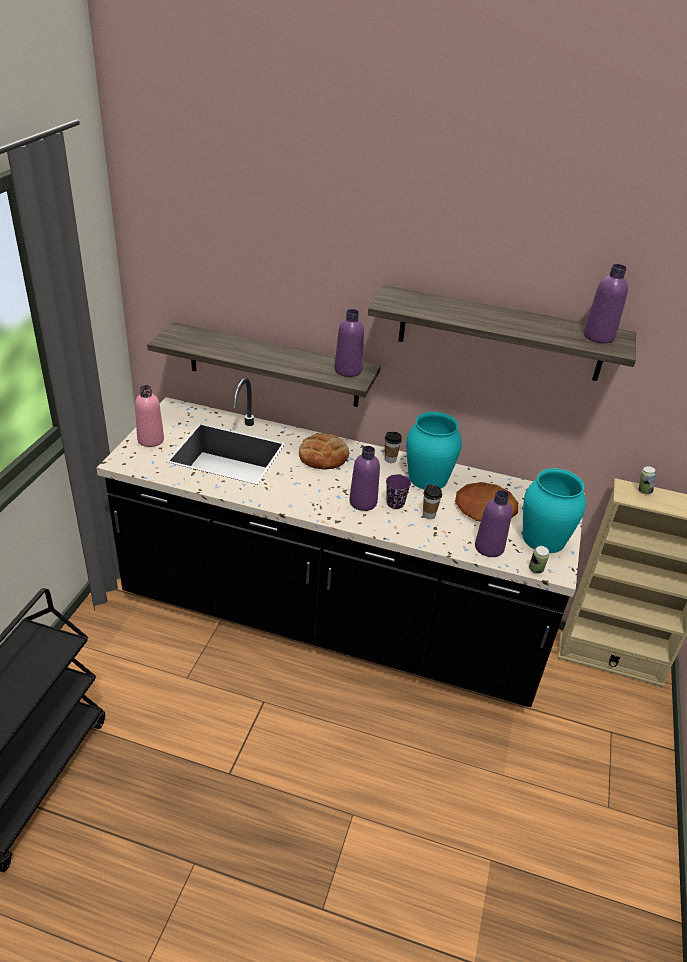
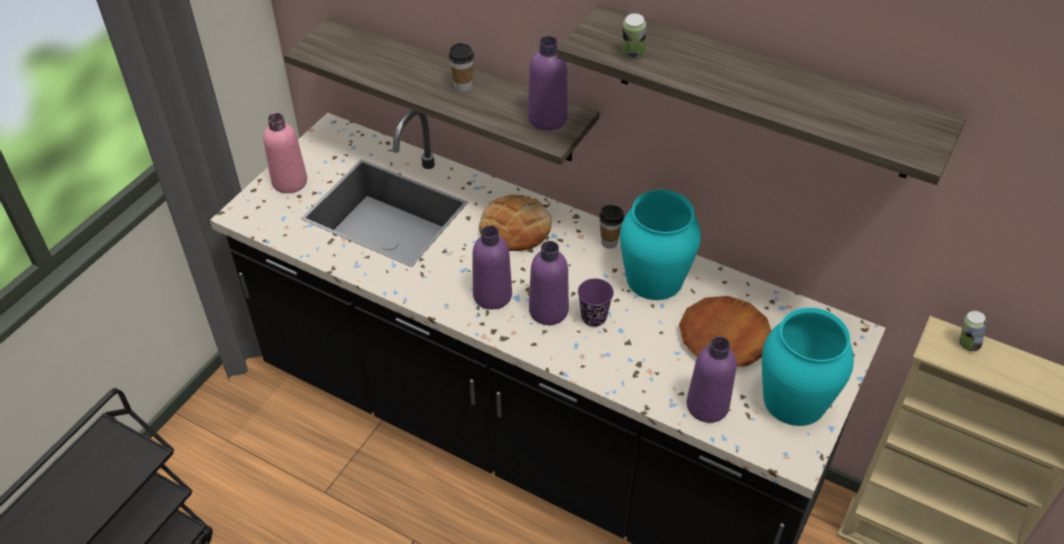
camera: 15 degrees right, 10 degrees up
(429, 515) = (636, 341): cup -> cup (463, 86)
(536, 570) = (764, 452): can -> can (632, 54)
(598, 336) = (898, 125): purple bottle -> purple bottle (492, 295)

